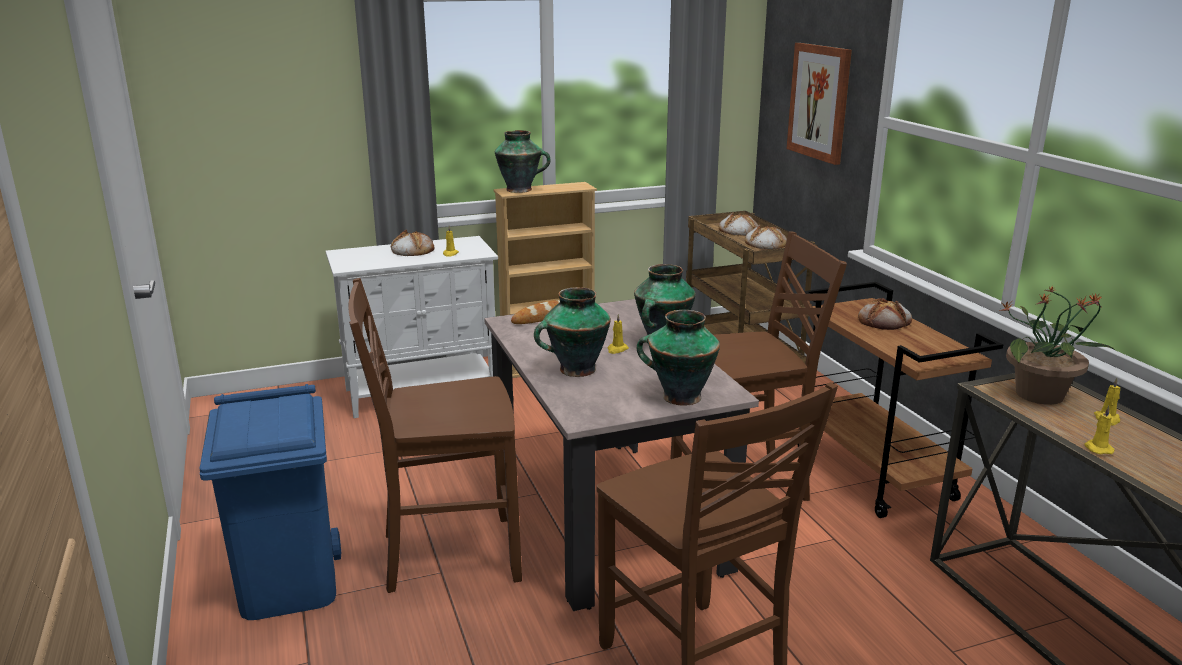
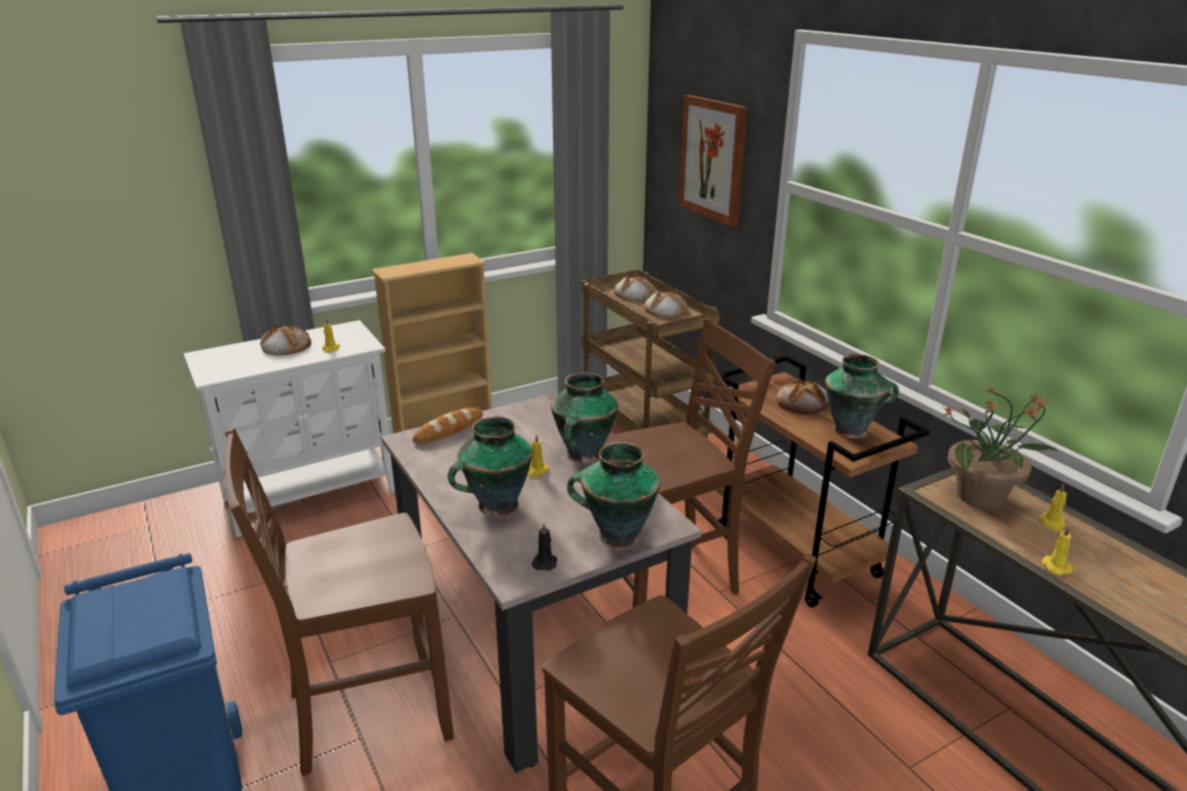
camera: 10 degrees left, 5 degrees up
(520, 190) = (402, 269): vase -> vase (852, 430)
(610, 410) = (545, 562): none -> black candle

